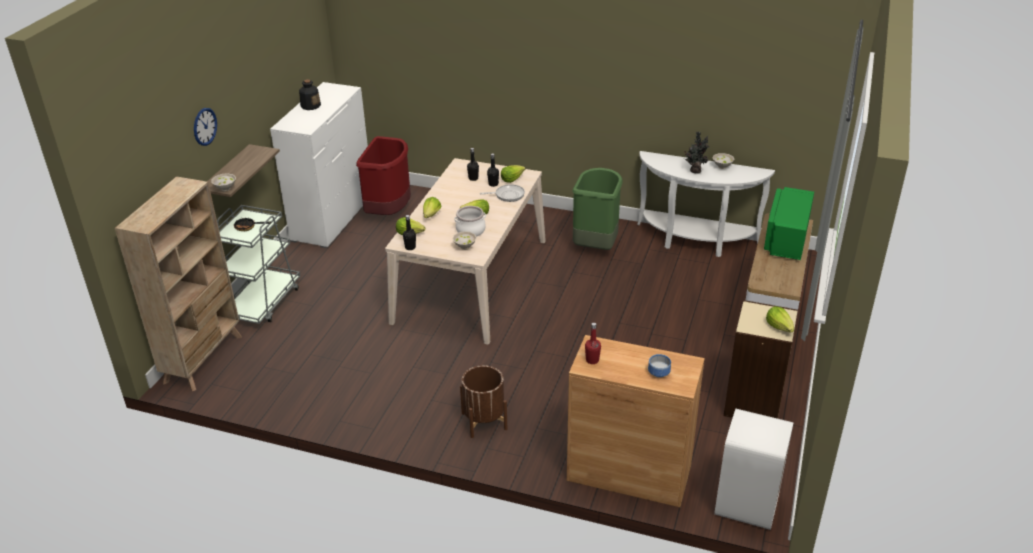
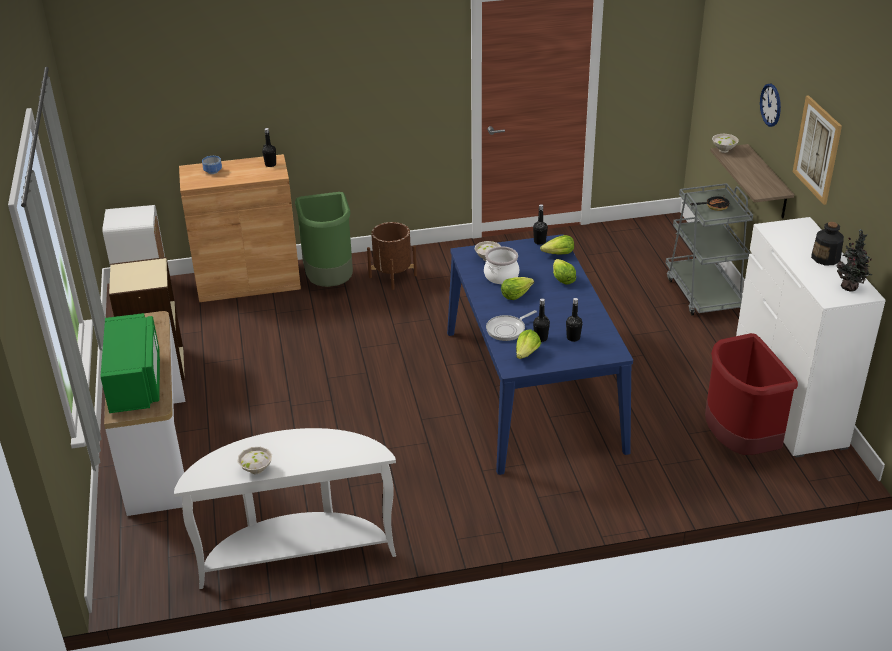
camera: 150 degrees right, 0 degrees up
(204, 359) = (675, 239): beige bookcase -> none
(251, 88) = (817, 149): none -> picture
(471, 280) = (532, 389): beige dining table -> blue dining table
(592, 360) = (270, 164): red bottle -> black bottle
(595, 246) = (427, 492): green trash can -> green trash can (330, 282)
(695, 170) = (293, 448): potted plant -> potted plant (850, 288)
(779, 327) = (124, 273): lettuce -> none

